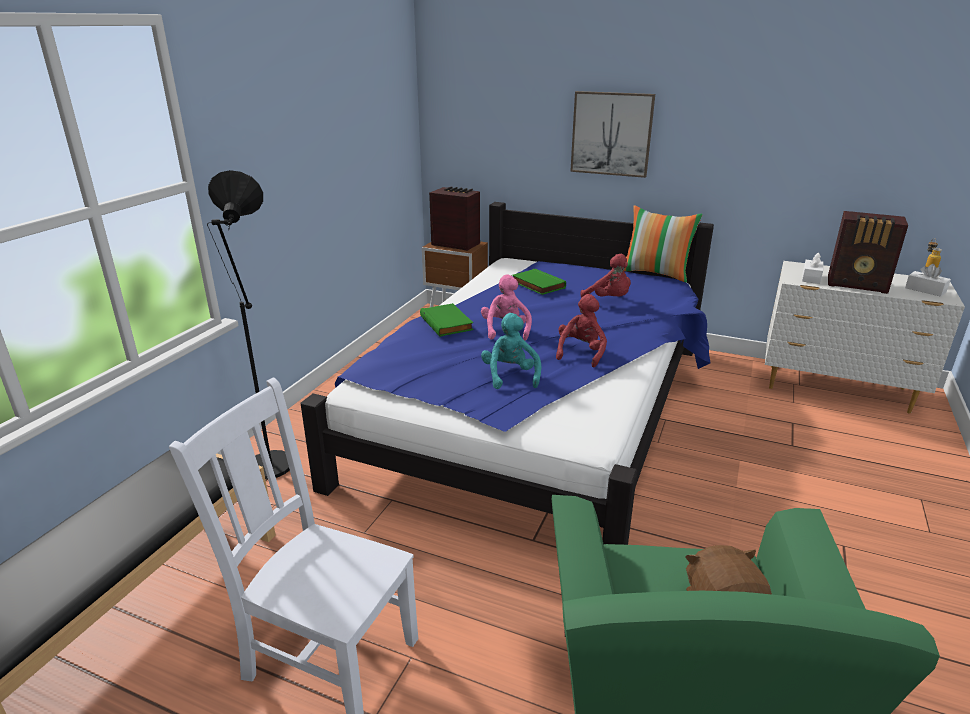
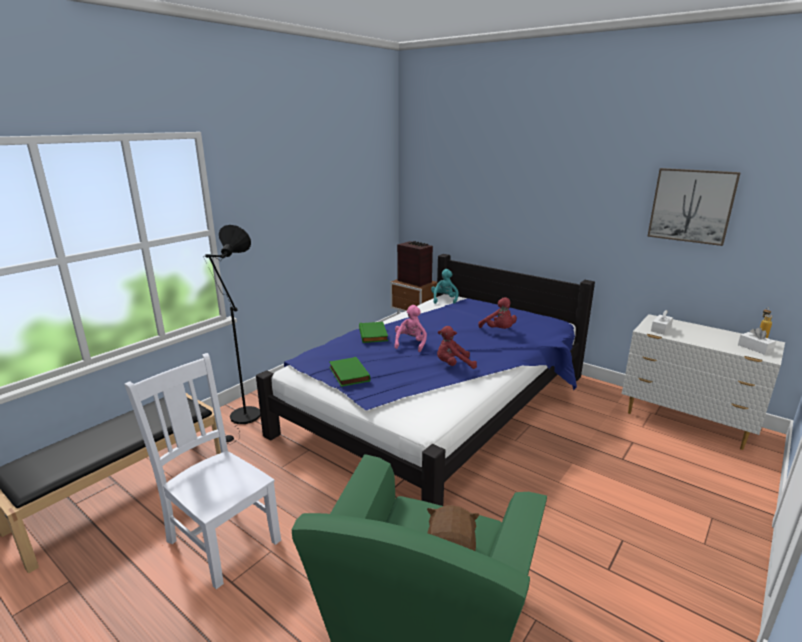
camera: 15 degrees right, 5 degrees down
(510, 376) = (393, 374): turquoise plush toy -> turquoise plush toy (444, 300)
(537, 285) = (453, 315): green book -> green book (348, 374)
(581, 353) = (453, 365): red plush toy -> red plush toy turned 135 degrees counterclockwise
(611, 134) = (523, 210): picture -> picture (691, 206)
(656, 273) = (550, 315): pillow -> none
(858, 285) = (697, 338): radio -> none

